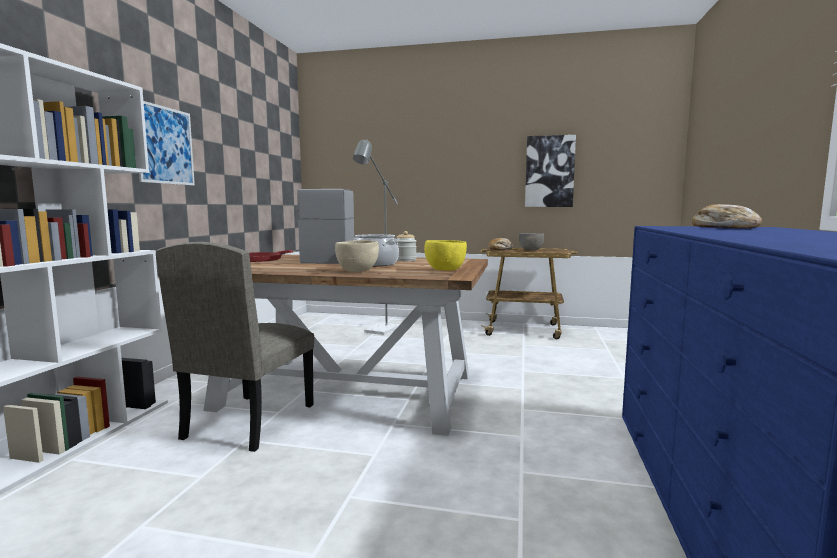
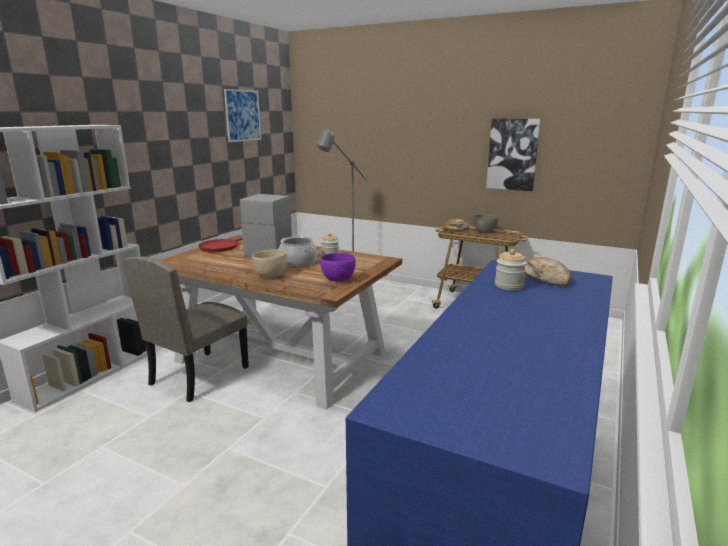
camera: 15 degrees right, 10 degrees up
(165, 145) = (154, 152): picture -> picture (243, 115)
(444, 270) = (337, 280): yellow bowl -> purple bowl
(703, 229) = (509, 286): none -> jar

